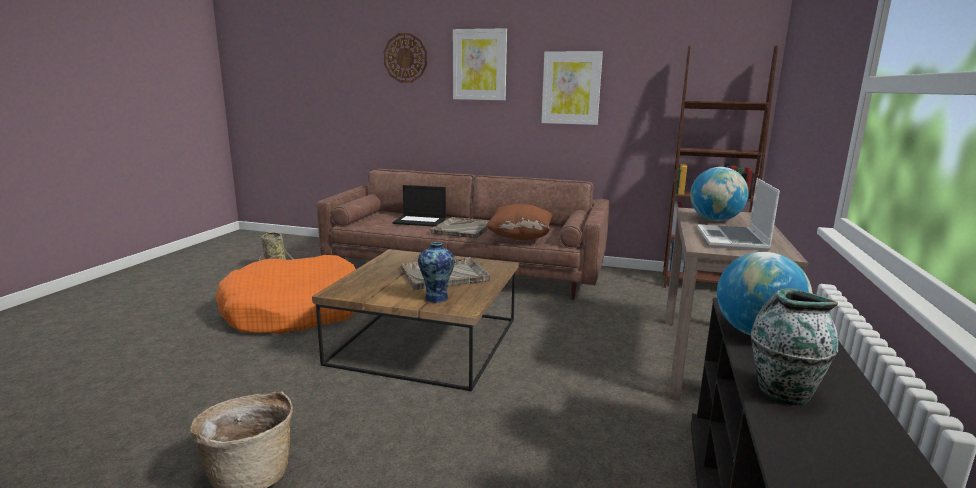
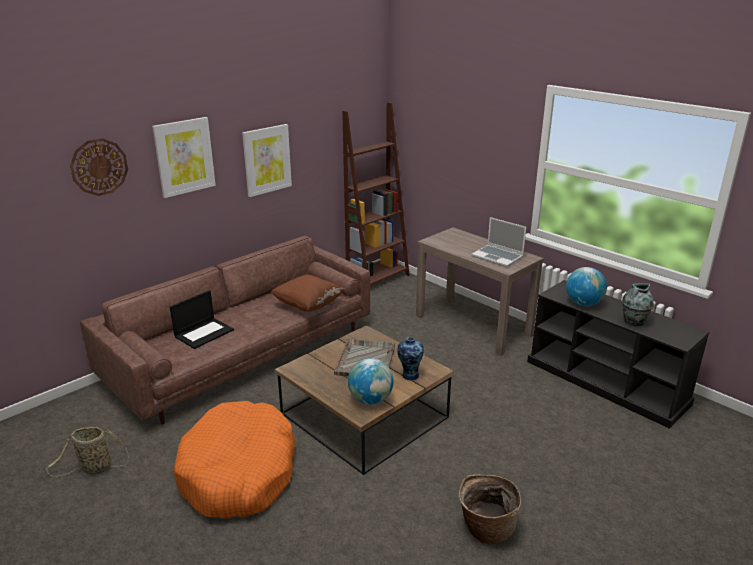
camera: 60 degrees left, 10 degrees up
(463, 229) = (257, 320): grey tray -> none
(715, 220) = (457, 244): globe -> globe (370, 399)

